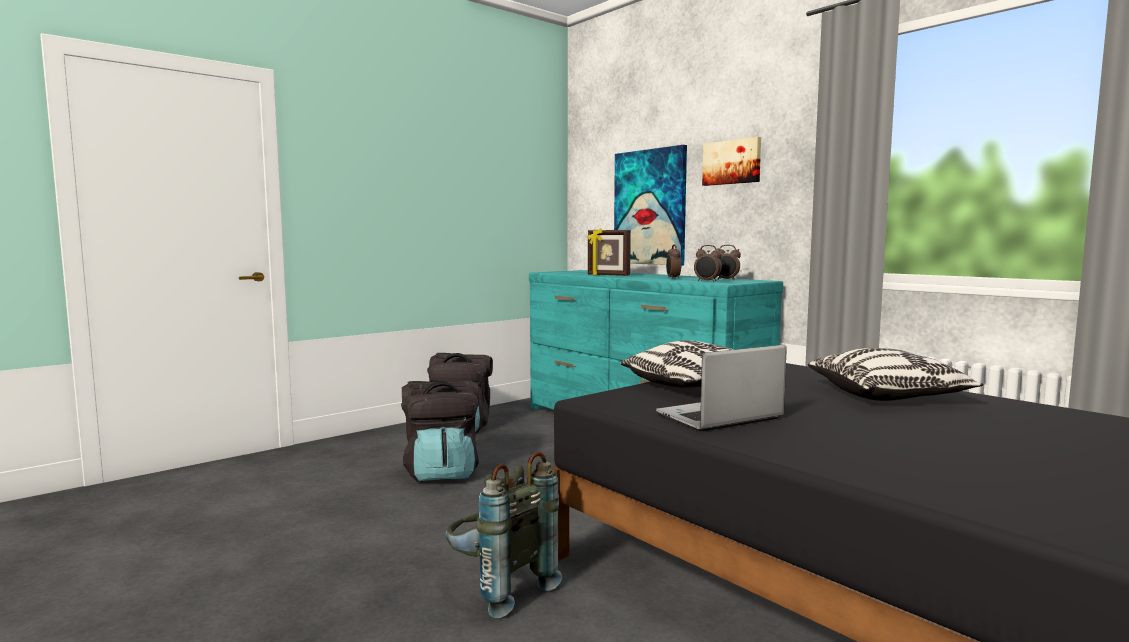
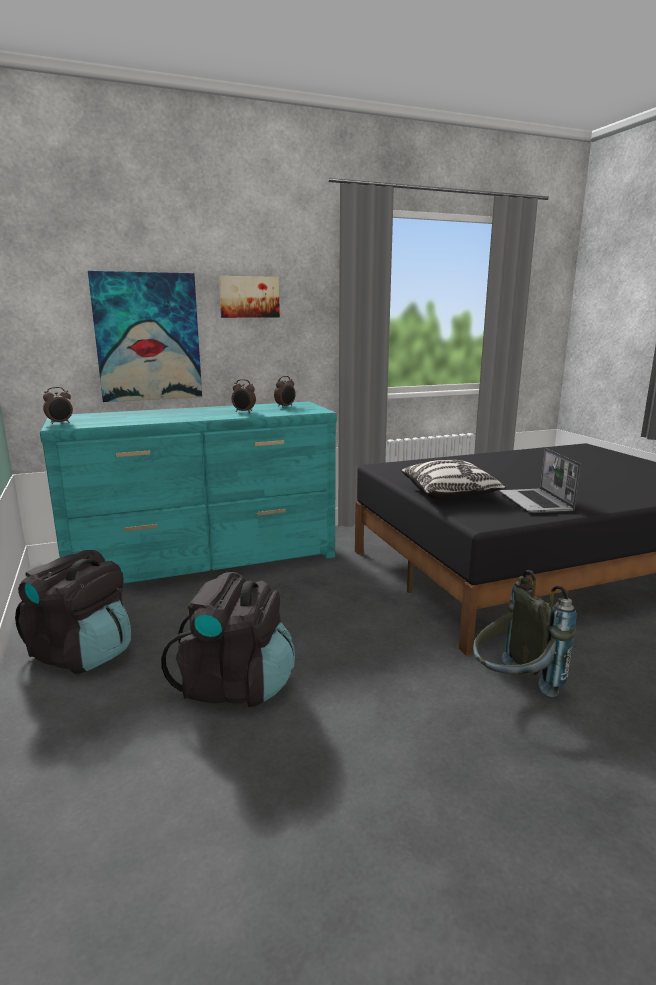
camera: 70 degrees left, 10 degrees up
(608, 275) = (169, 418): picture frame -> none
(707, 281) = (295, 411): alarm clock -> alarm clock (60, 423)
(888, 396) = (489, 465): pillow -> none

